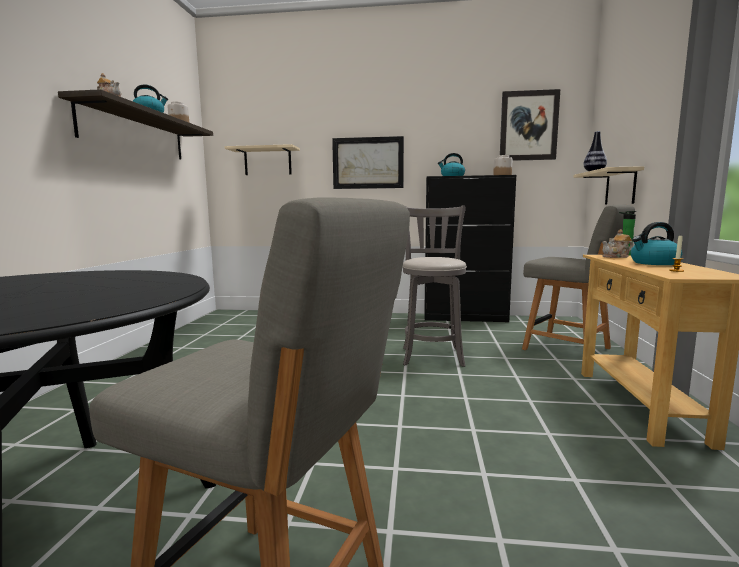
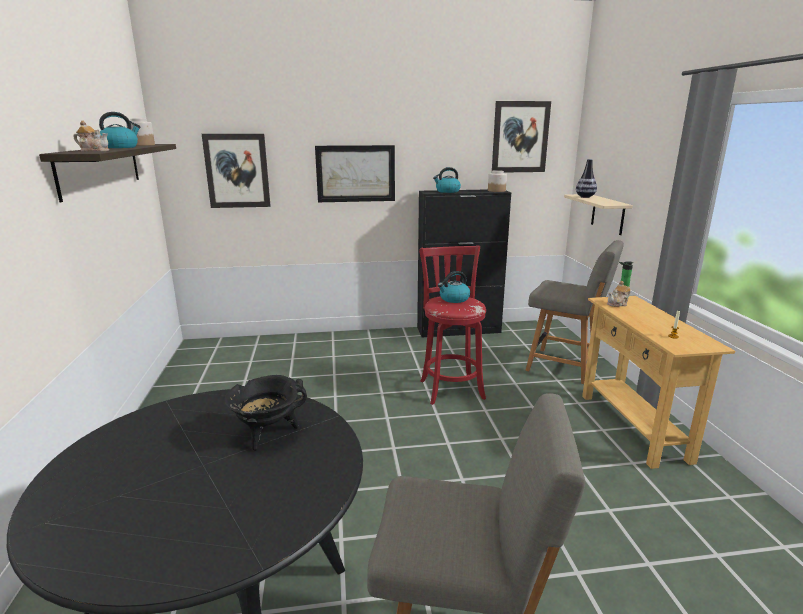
camera: 15 degrees left, 10 degrees up
(116, 285) = (268, 434): none -> black cooking pot
(267, 161) = (237, 171): beige shelf -> picture
(432, 355) = (451, 388): grey stool -> red stool
(654, 263) = (651, 319): kettle -> kettle (454, 299)

